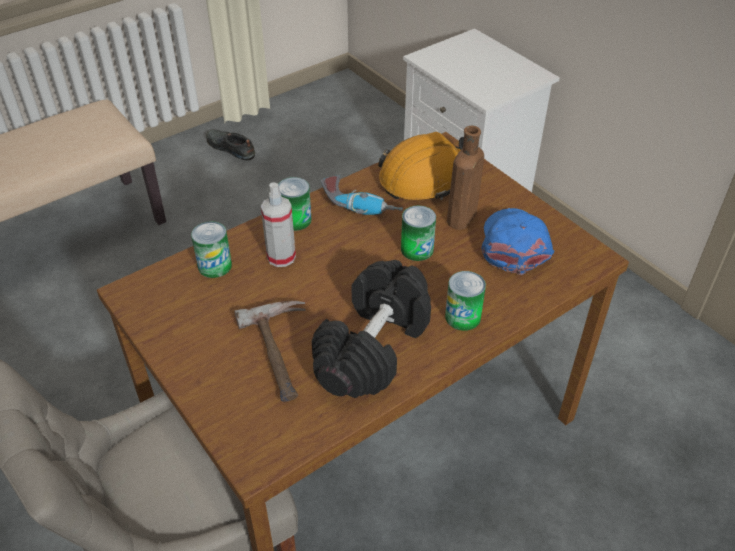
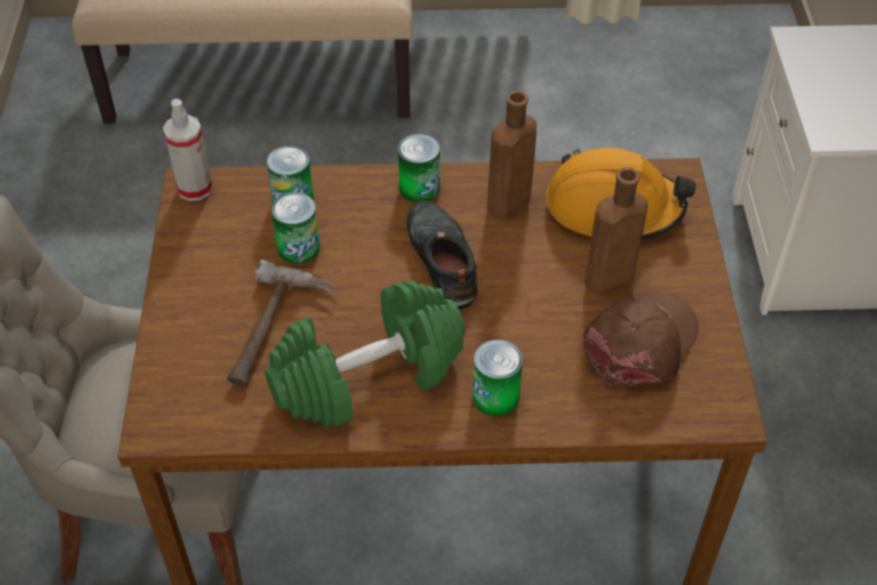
camera: 35 degrees right, 5 degrees up
(230, 148) = (551, 54): black shoe -> black shoe (441, 259)
(281, 257) = (366, 224): spray bottle -> spray bottle (195, 188)
(360, 205) = (506, 204): power drill -> brown bottle
(373, 348) = (368, 377): black dumbbell -> green dumbbell
(417, 249) = (520, 290): can -> can (298, 247)
(514, 244) = (641, 344): blue cap -> brown cap

